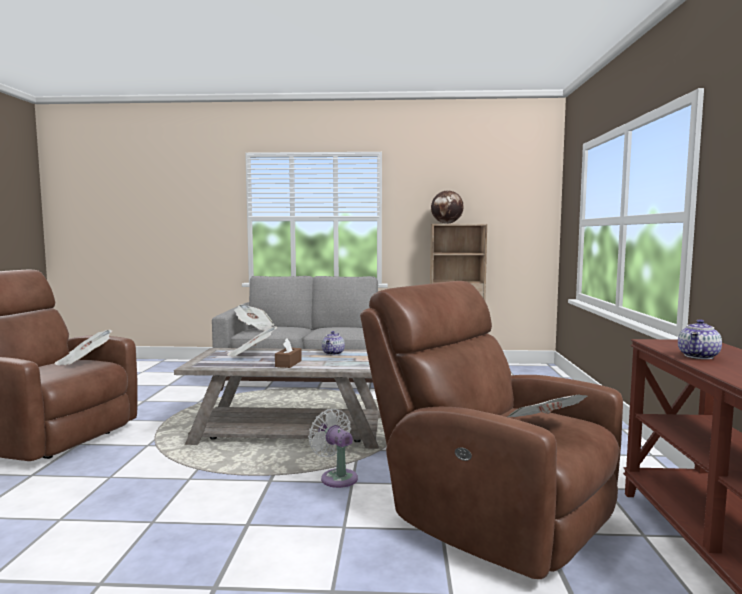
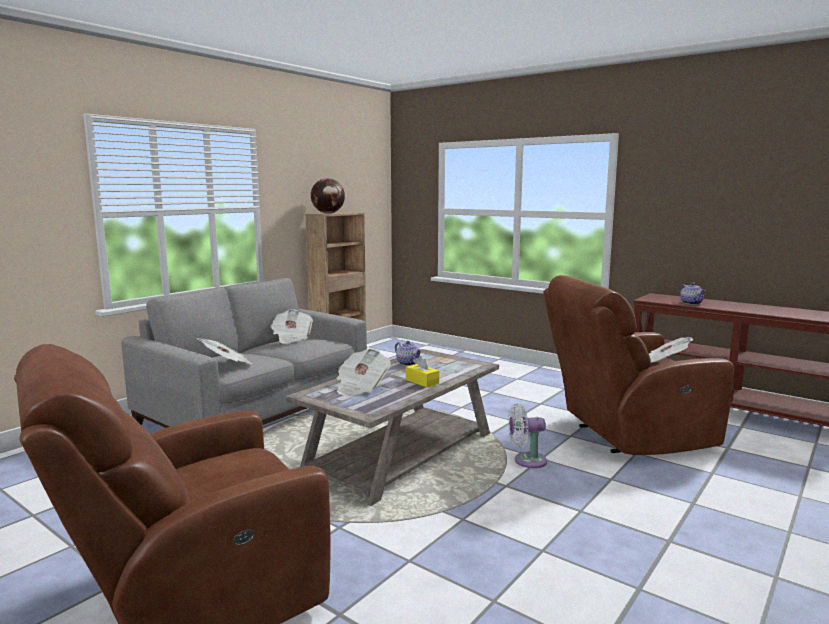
camera: 55 degrees left, 5 degrees up
(84, 361) = (225, 461): newspaper -> newspaper (291, 338)
(288, 363) = (422, 381): brown tissue box -> yellow tissue box

